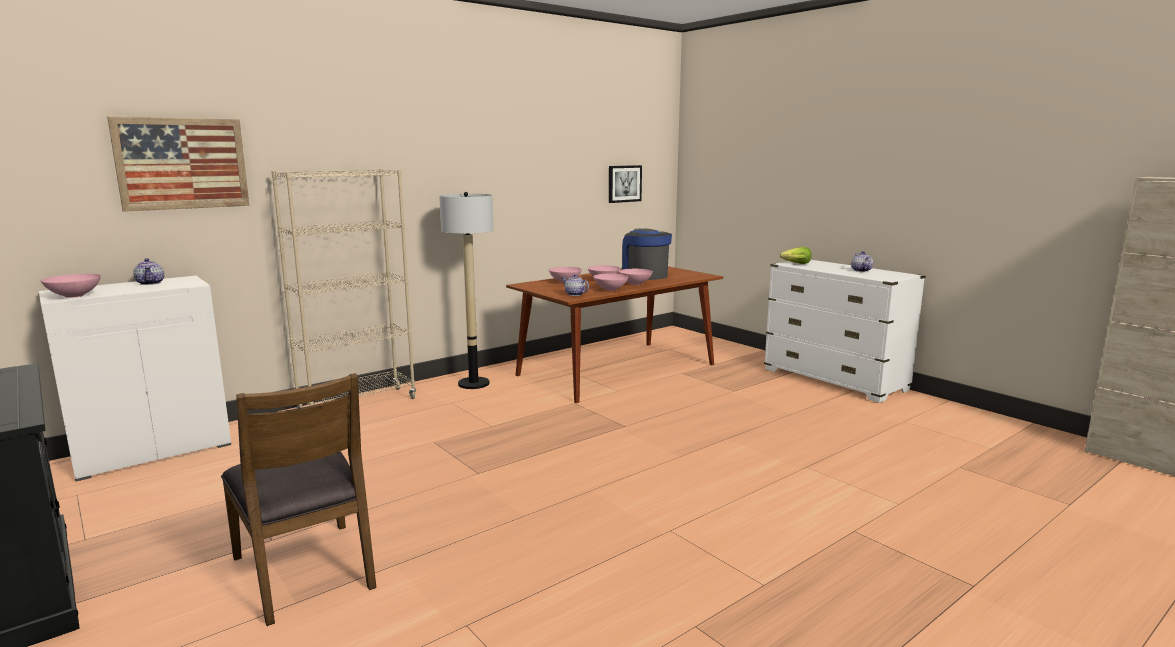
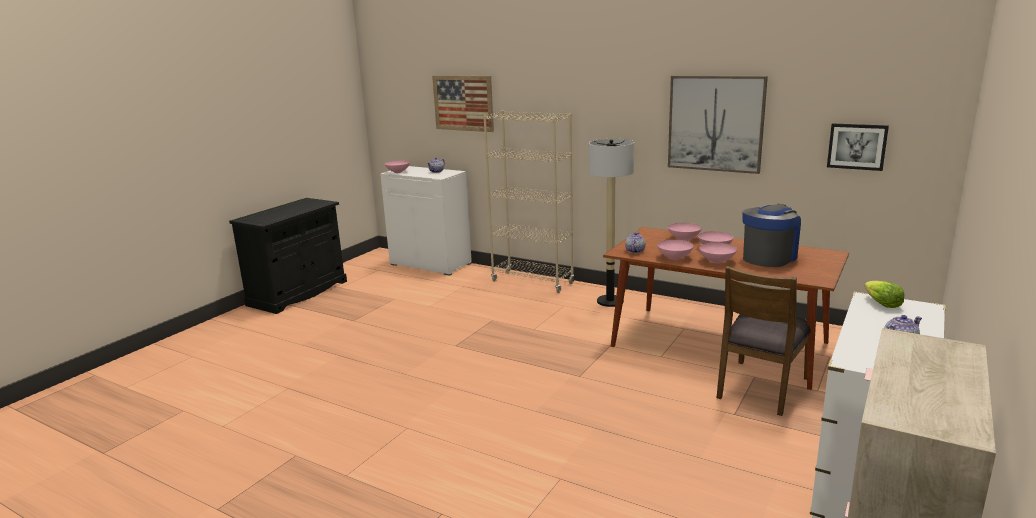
camera: 70 degrees right, 5 degrees up
(306, 571) = (326, 337): brown chair -> brown chair (761, 387)
(528, 172) = (715, 123): none -> picture

